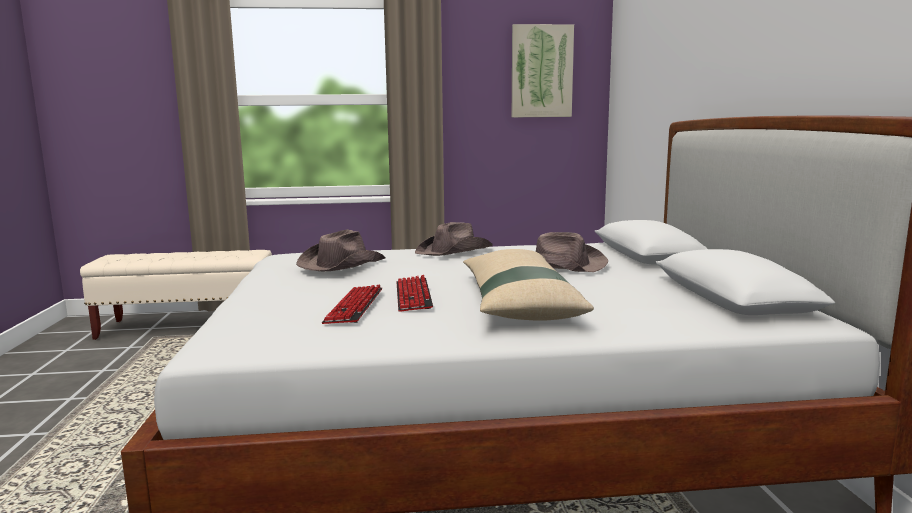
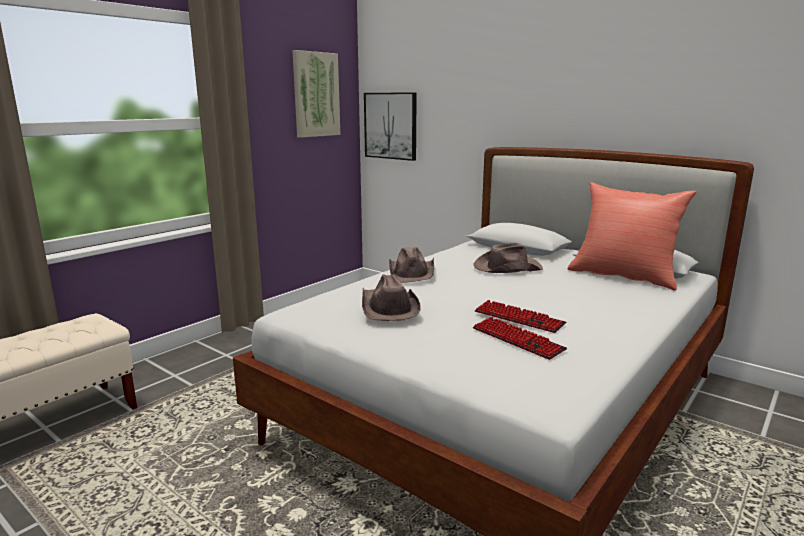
camera: 45 degrees left, 5 degrees up
(518, 302) = (575, 303): beige pillow -> none
(625, 105) = (391, 126): none -> picture
(684, 299) = (623, 276): none -> red pillow

